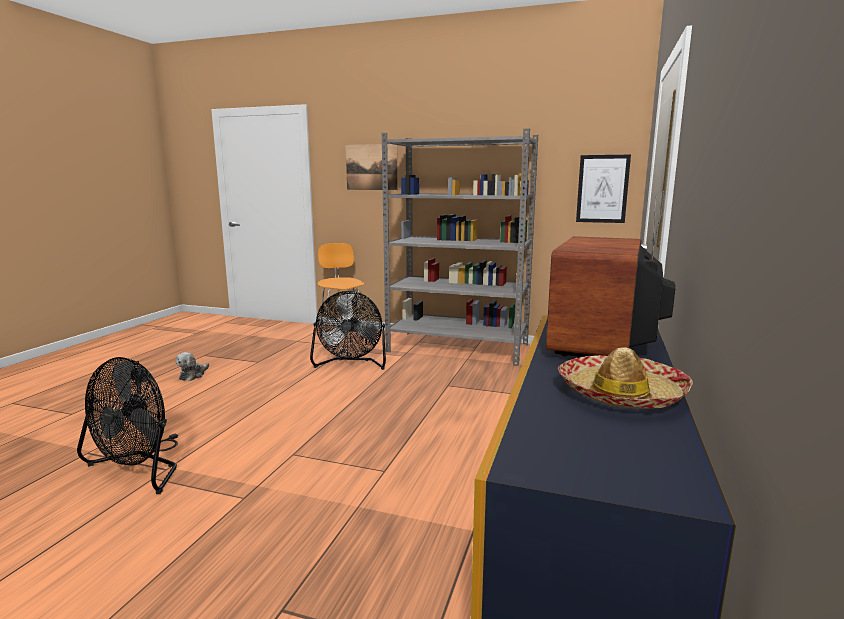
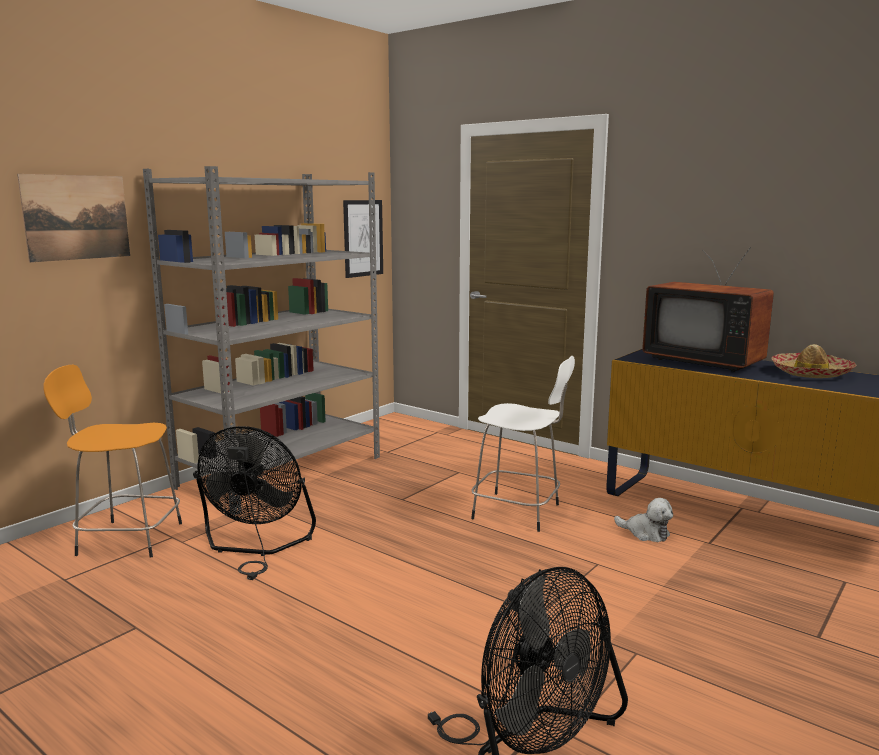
camera: 70 degrees left, 0 degrees up
(193, 375) = (122, 710): plush toy -> plush toy (645, 533)
(349, 363) = (252, 546): black fan -> black fan turned 105 degrees counterclockwise
(462, 427) = (519, 512): none -> white stool

